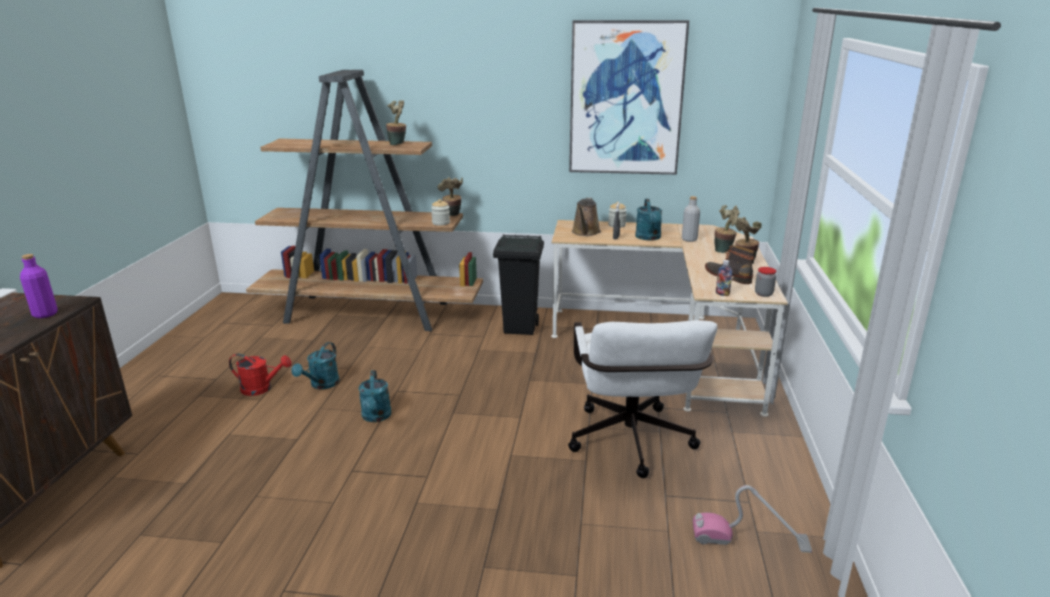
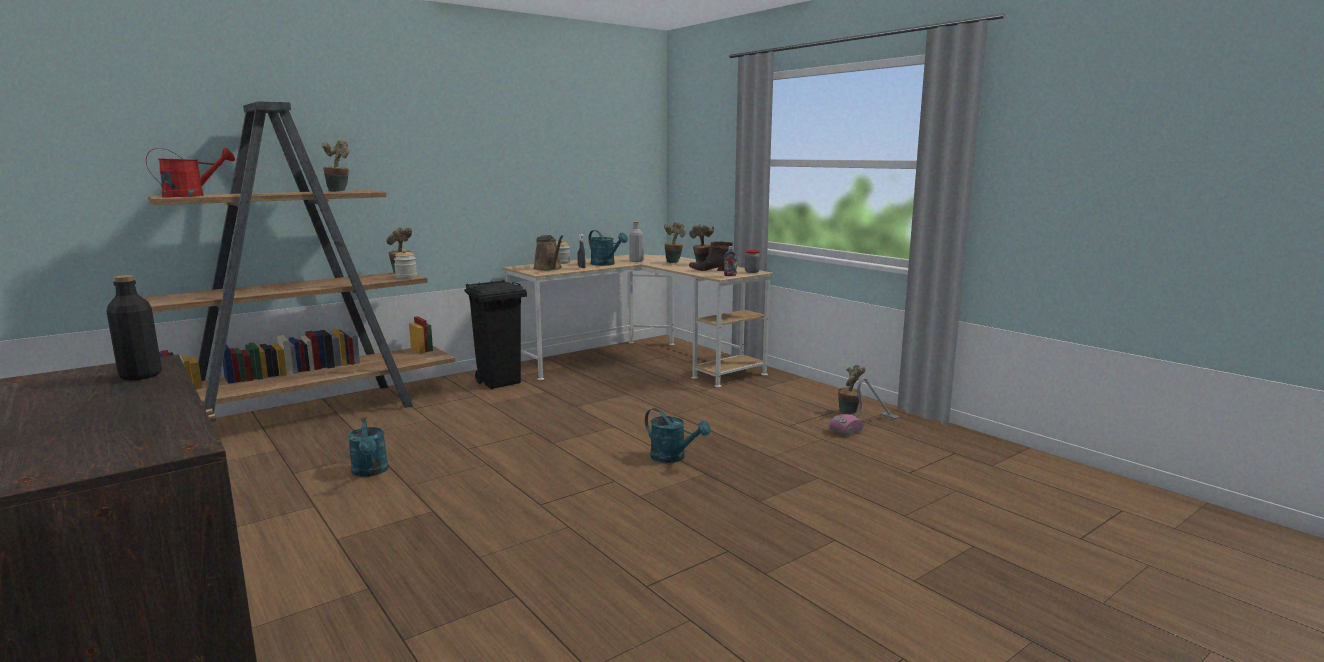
camera: 45 degrees left, 10 degrees down
(45, 314) = (140, 376): purple bottle -> black bottle
(261, 388) = (295, 499): red watering can -> red watering can (192, 195)
(376, 417) = (485, 469): turquoise watering can -> turquoise watering can (673, 457)
(626, 98) = (552, 142): picture -> none
(631, 446) = (722, 413): white office chair -> none
(763, 513) = (849, 412): none -> potted plant

